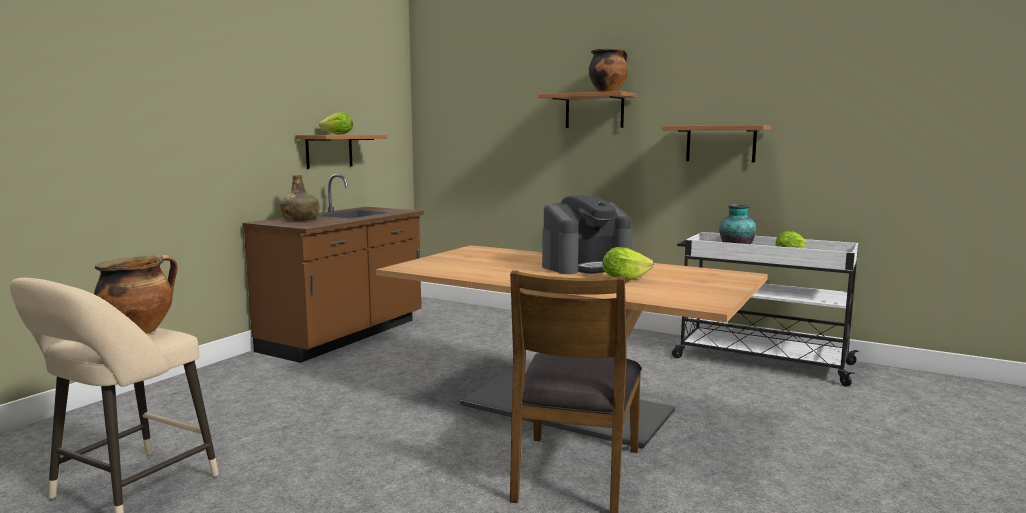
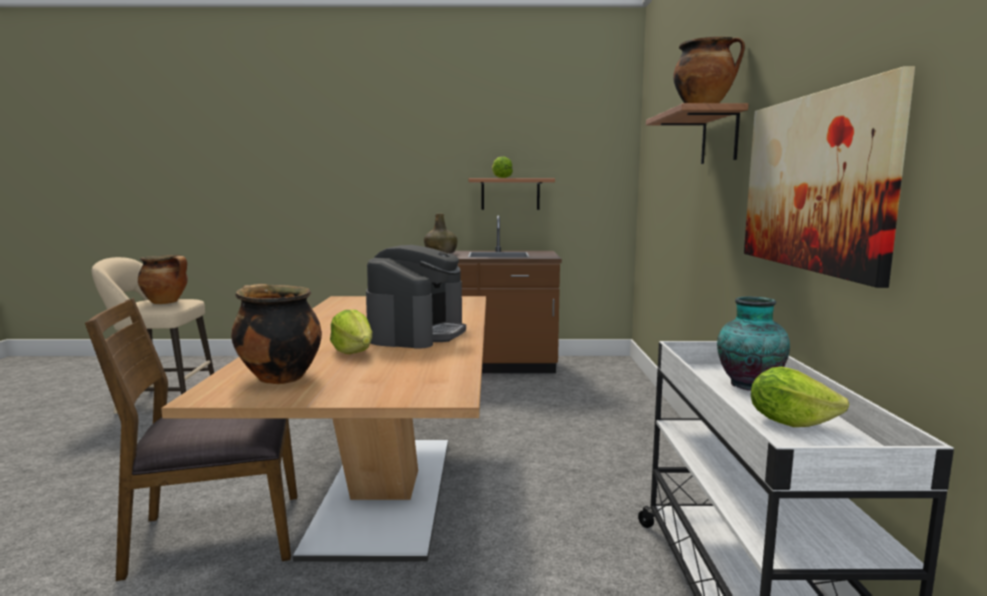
camera: 60 degrees right, 0 degrees up
(586, 266) = (417, 333): coffee machine -> coffee machine turned 105 degrees counterclockwise
(678, 293) = (278, 378): none -> cooking pot
(720, 144) = (814, 182): shelf -> picture

